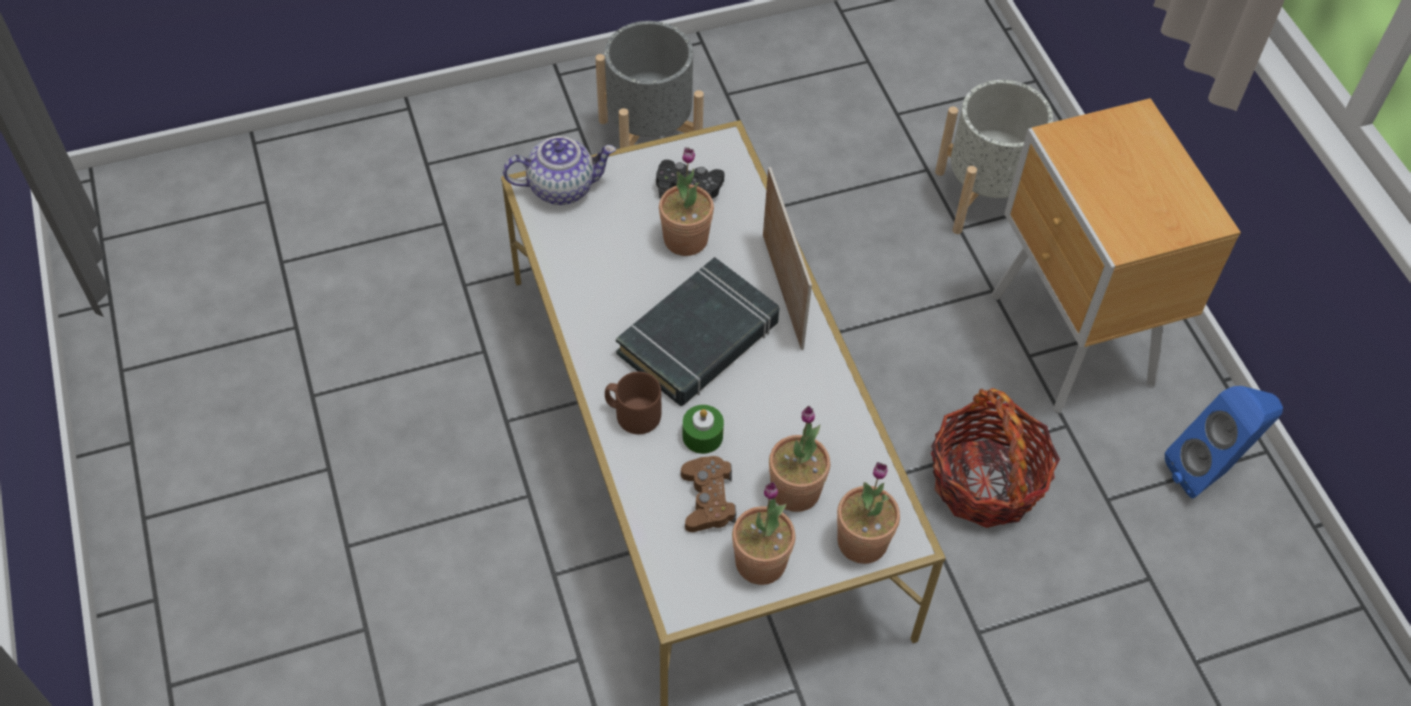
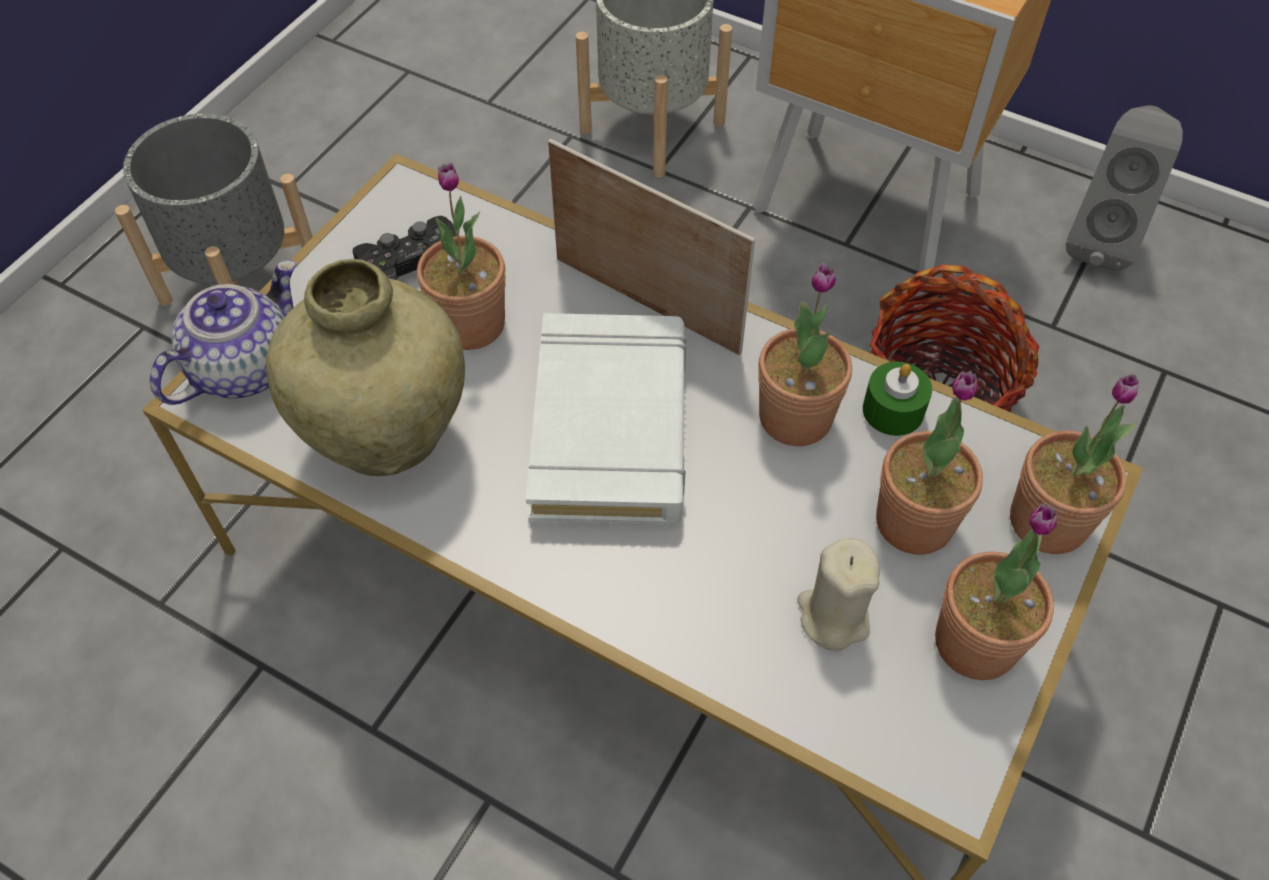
camera: 40 degrees left, 0 degrees up
(593, 269) = (388, 439): none -> beige vase
(633, 414) = (629, 583): brown mug -> none
(699, 339) = (611, 428): black book -> white book
(702, 436) = (741, 542): green candle -> green candle (893, 410)
(708, 499) = (833, 616): brown game controller -> beige candle
(794, 400) = (795, 417): none -> potted plant
(1208, 472) = (1100, 239): blue speaker -> grey speaker

